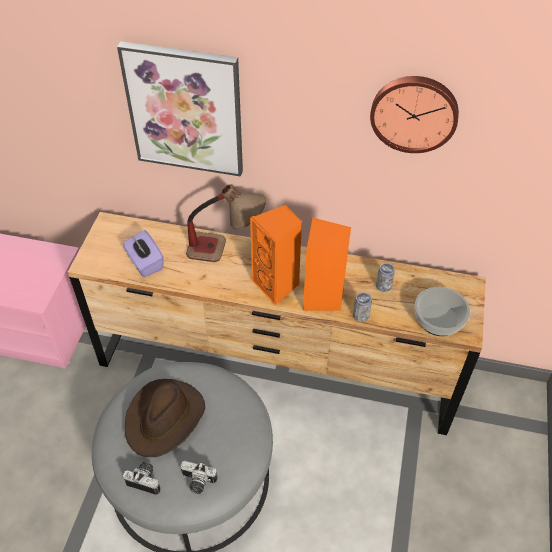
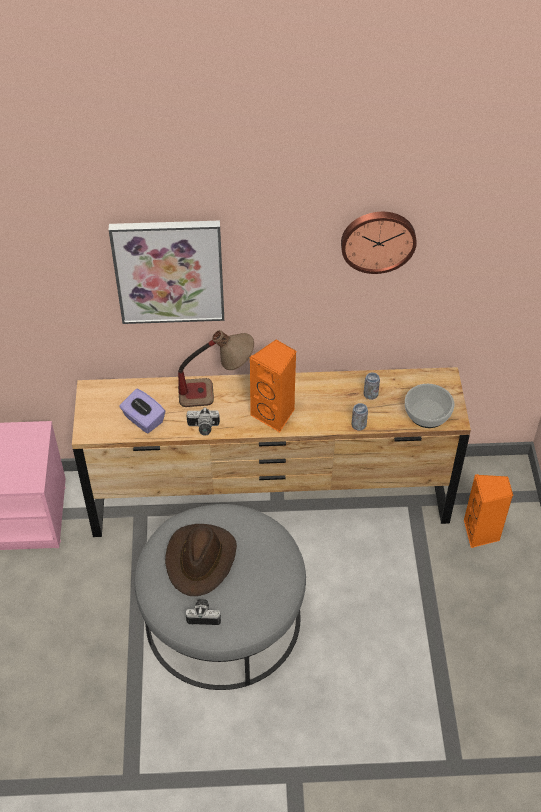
camera: 15 degrees left, 0 degrees up
(197, 482) = (251, 606): camera -> camera (203, 428)
(323, 298) = (320, 417): orange speaker -> orange speaker (481, 533)

